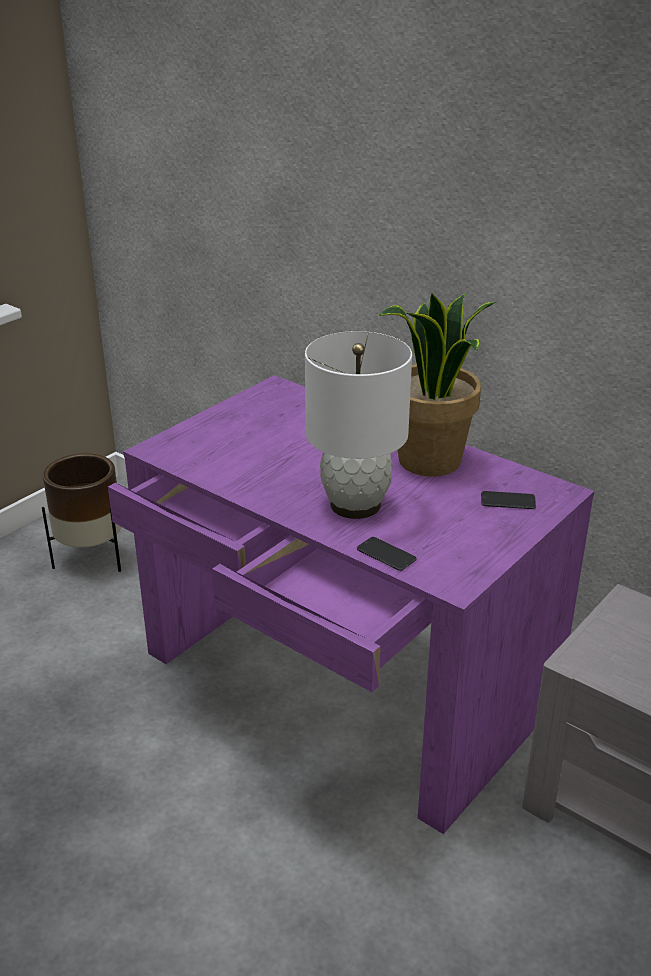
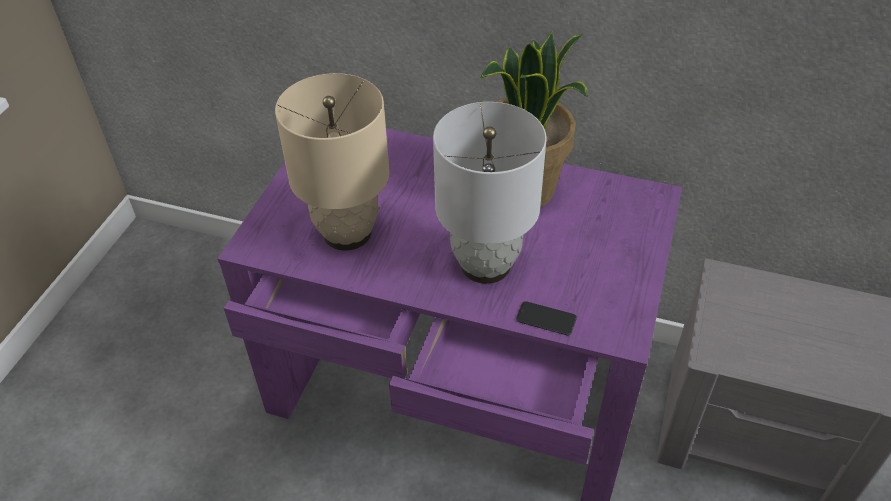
camera: 20 degrees left, 15 degrees up
(91, 558) = (155, 321): brown planter -> none
(245, 457) = (347, 232): none -> beige table lamp
(508, 501) = (617, 220): phone -> none

